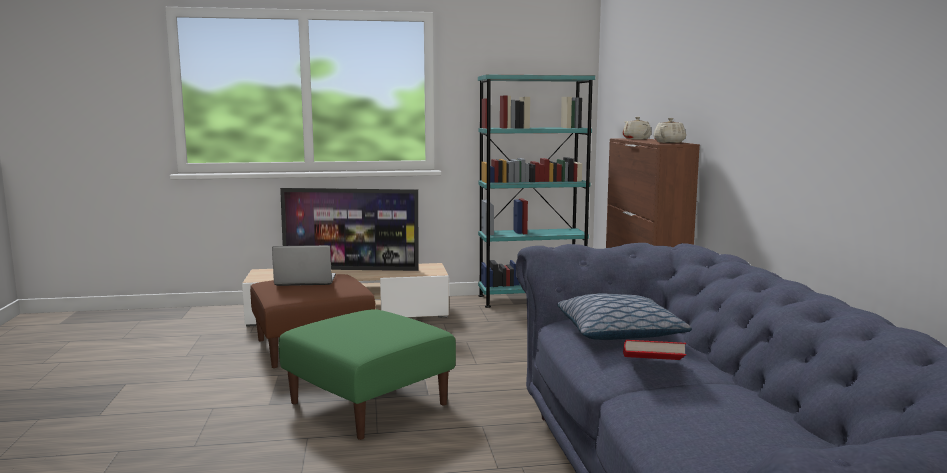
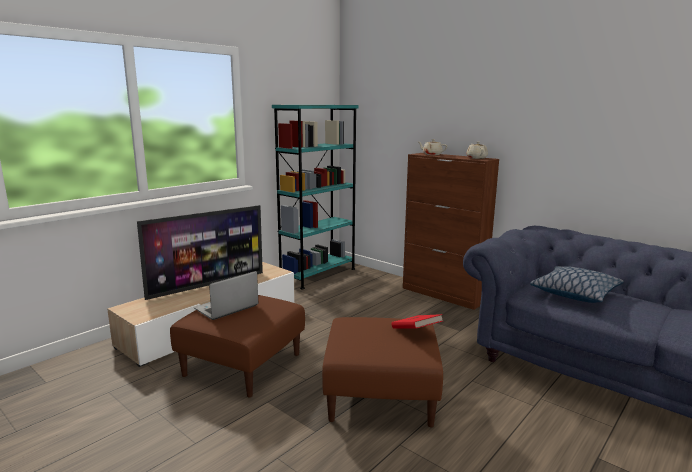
camera: 40 degrees left, 5 degrees up
(367, 403) = (380, 396): green ottoman -> brown ottoman
(651, 369) = (649, 312): red book -> red book (416, 332)

